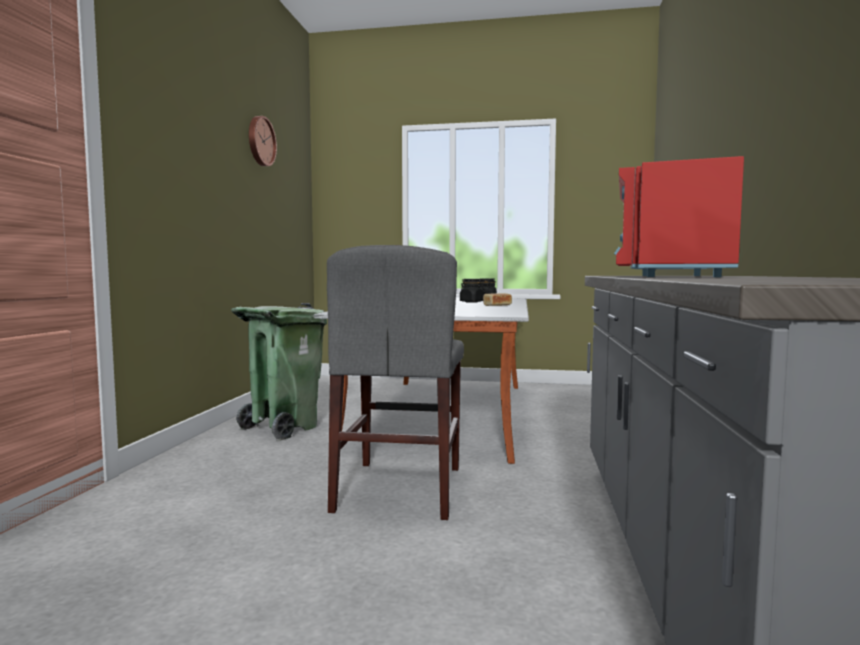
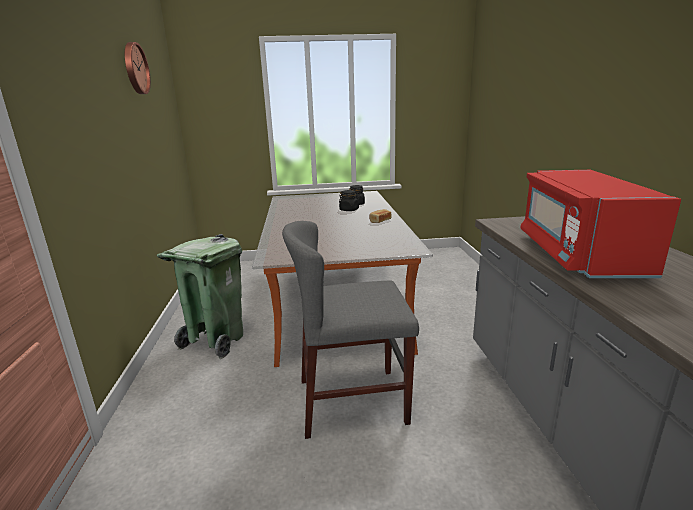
camera: 15 degrees left, 15 degrees up
(400, 488) = (352, 401): grey chair -> grey chair turned 90 degrees clockwise

